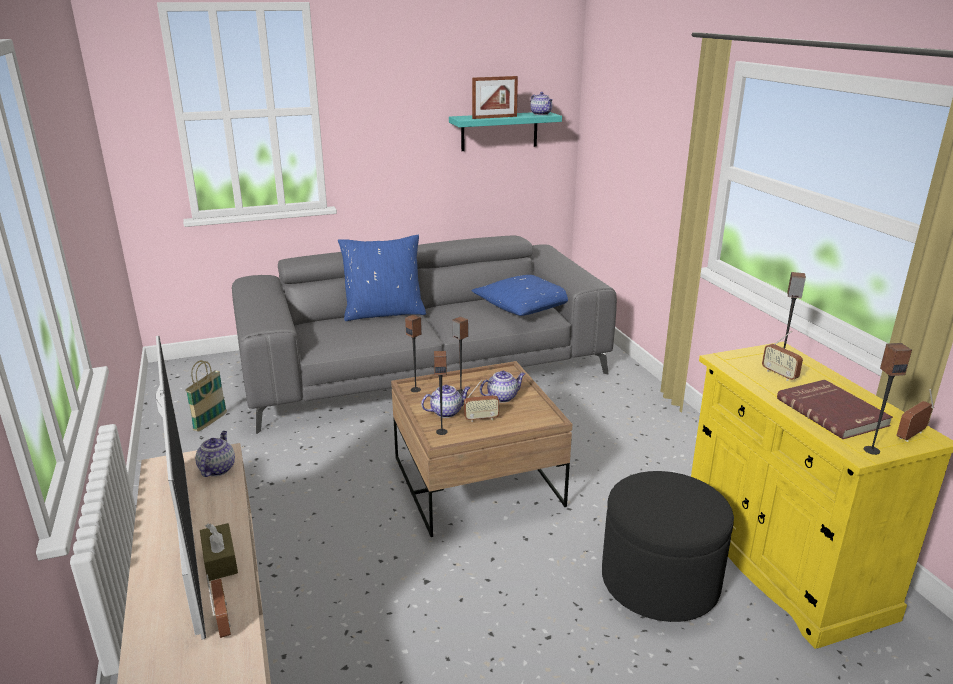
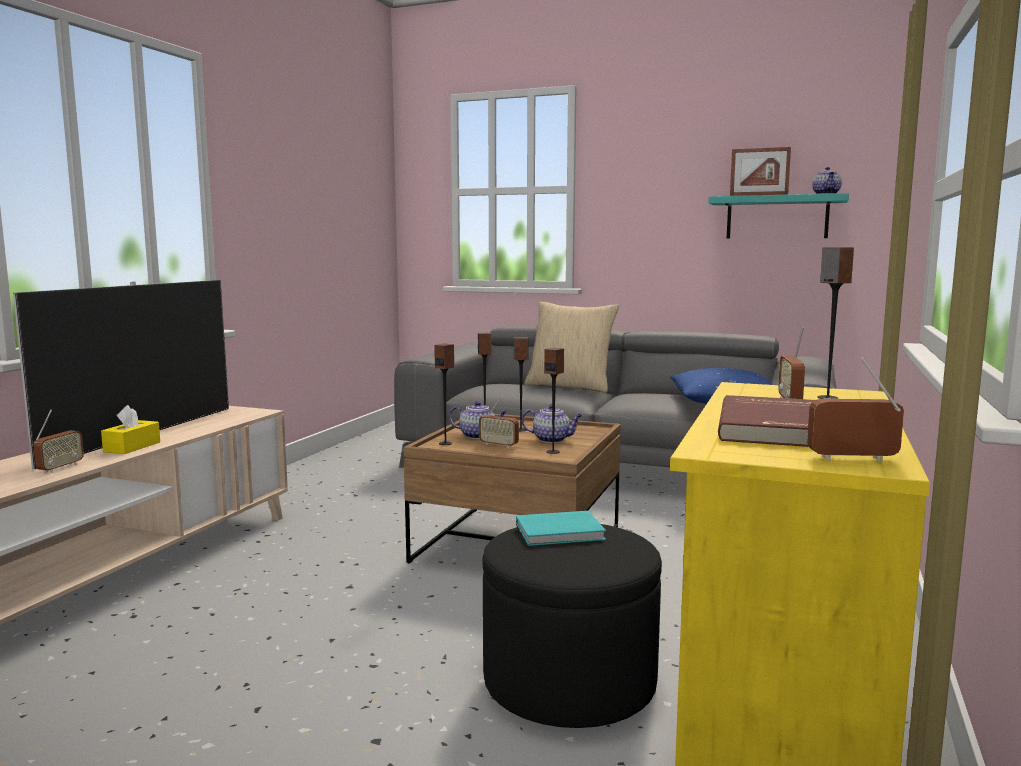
camera: 40 degrees right, 15 degrees down
(210, 422) = (380, 454): basket -> none
(217, 469) = (239, 416): teapot -> none
(220, 560) = (132, 447): brown tissue box -> yellow tissue box
(384, 313) = (570, 386): blue pillow -> beige pillow
(649, 493) = (562, 532): none -> turquoise book
(871, 450) = (738, 452): speaker -> speaker (553, 452)

